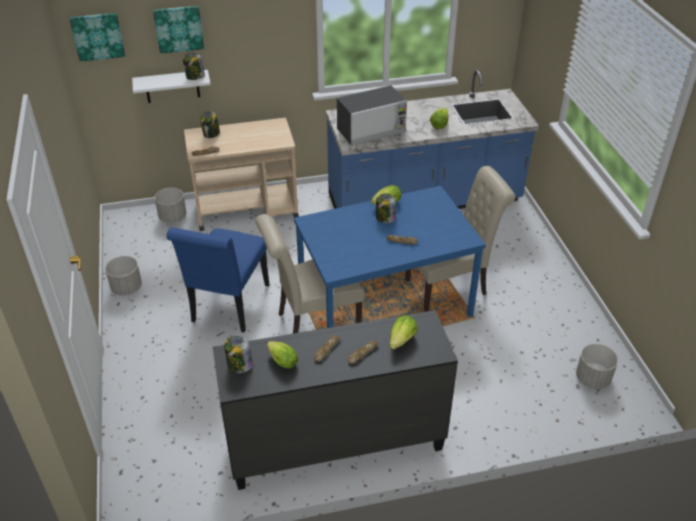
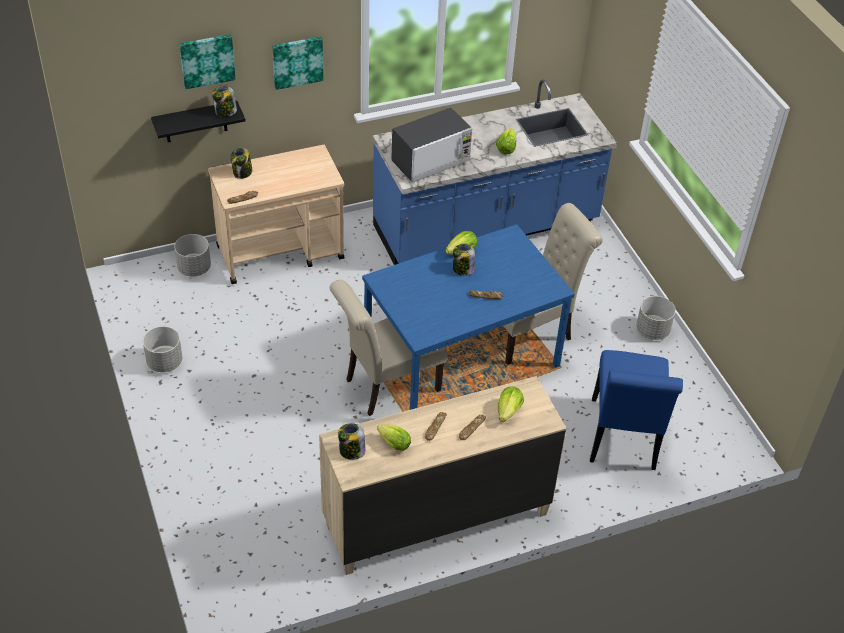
camera: 10 degrees left, 5 degrees up
(98, 36) = (115, 76): picture -> picture (297, 61)
(172, 86) = (196, 122): white shelf -> black shelf
(228, 307) = (288, 376): blue chair -> blue chair (623, 439)
(334, 444) = (435, 519): black dresser -> beige dresser
(592, 379) = (691, 426): grey planter -> grey planter (652, 331)

